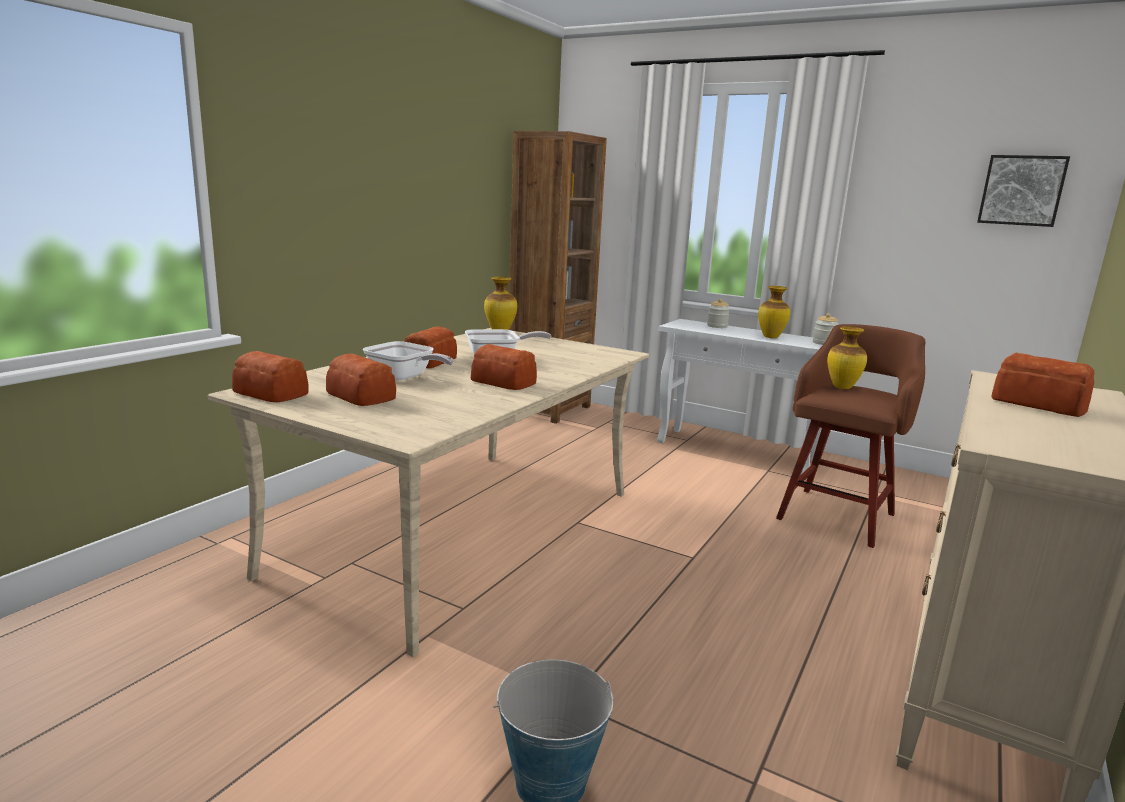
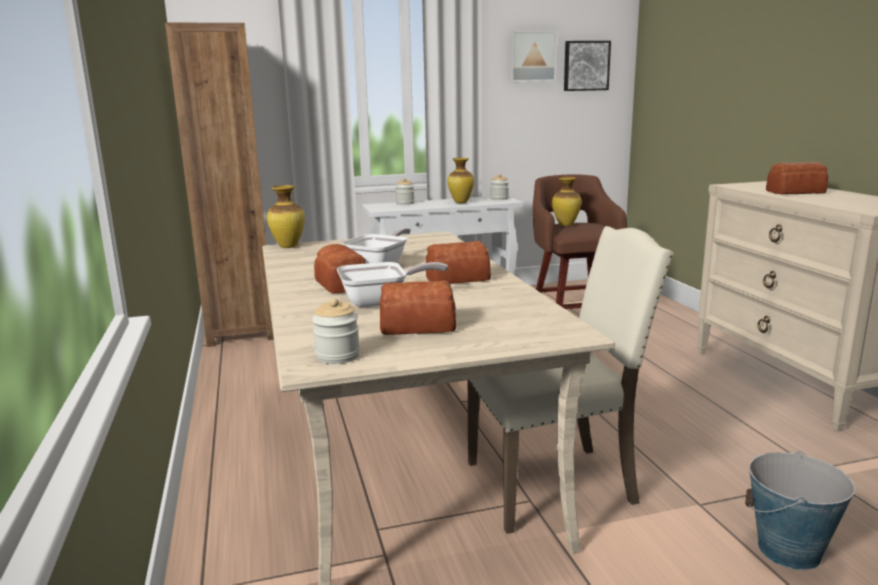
camera: 45 degrees left, 0 degrees up
(271, 393) = (337, 356): bread -> jar
(504, 610) = (554, 484): none -> beige chair
(933, 174) = (532, 56): none -> picture

